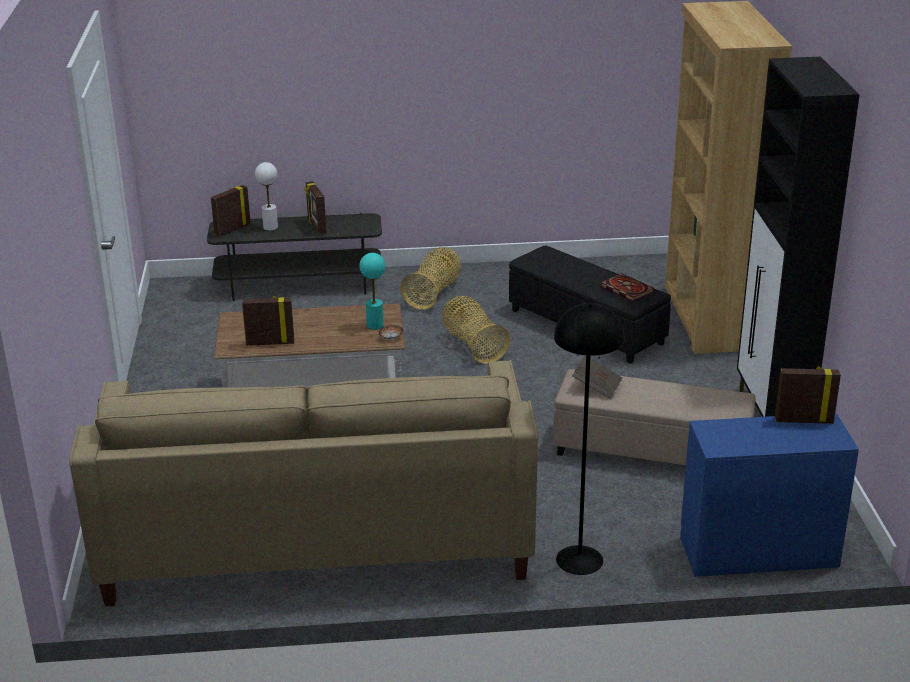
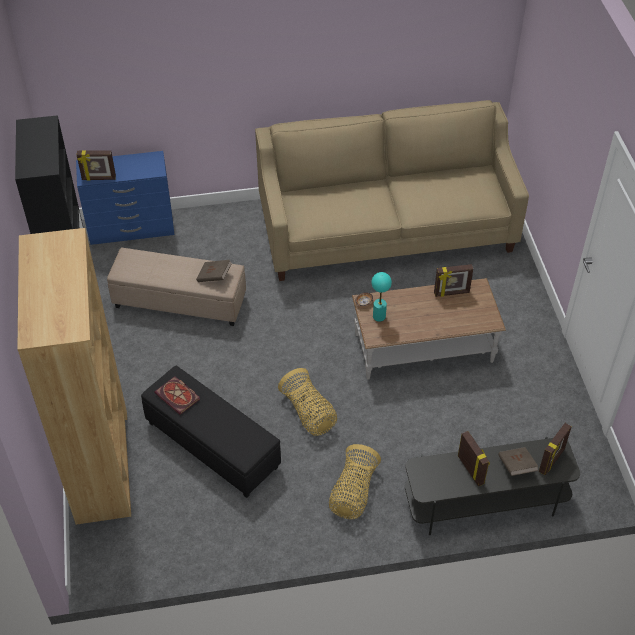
camera: 175 degrees right, 20 degrees up
(270, 227) = (516, 466): white table lamp -> brown book
(579, 560) = (234, 217): black floor lamp -> none

